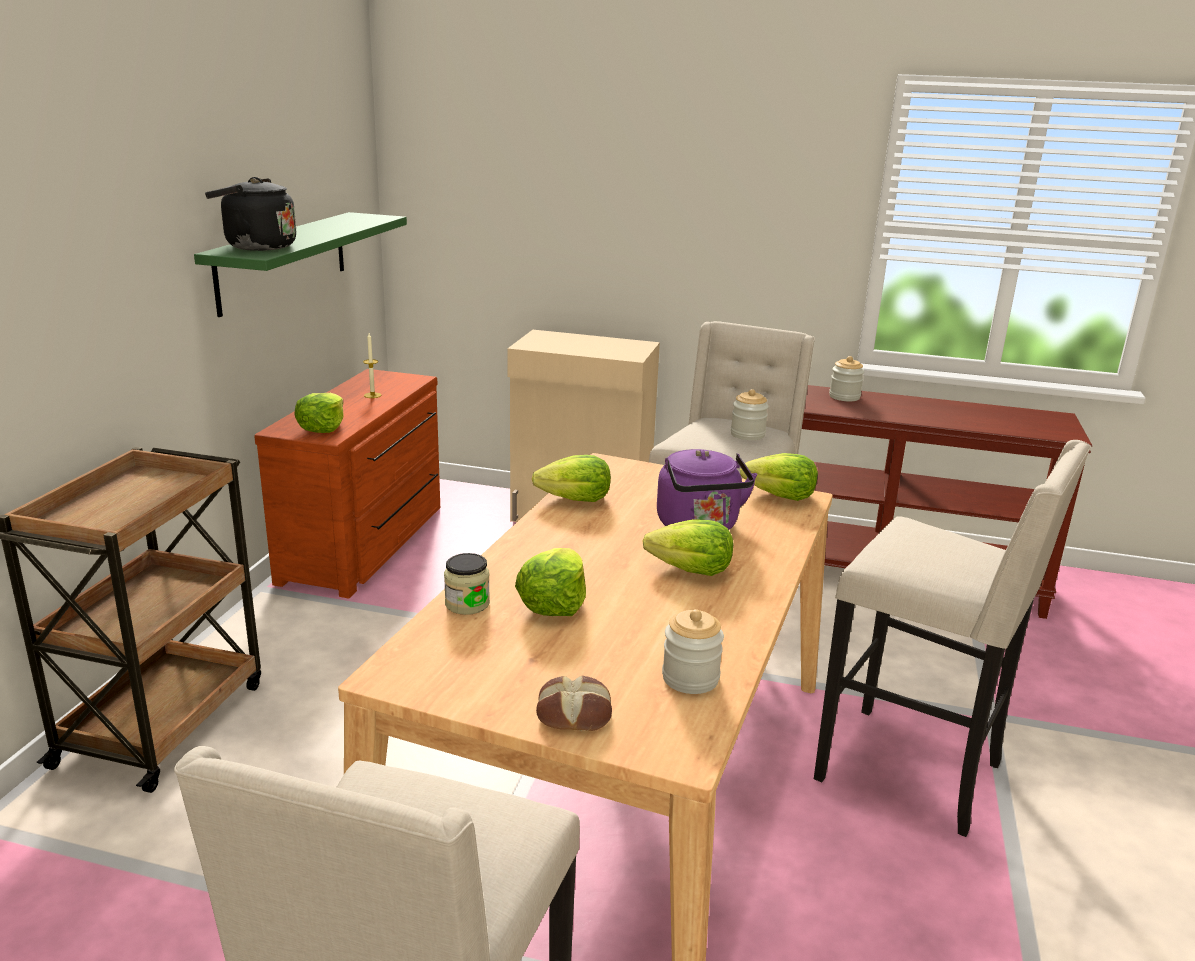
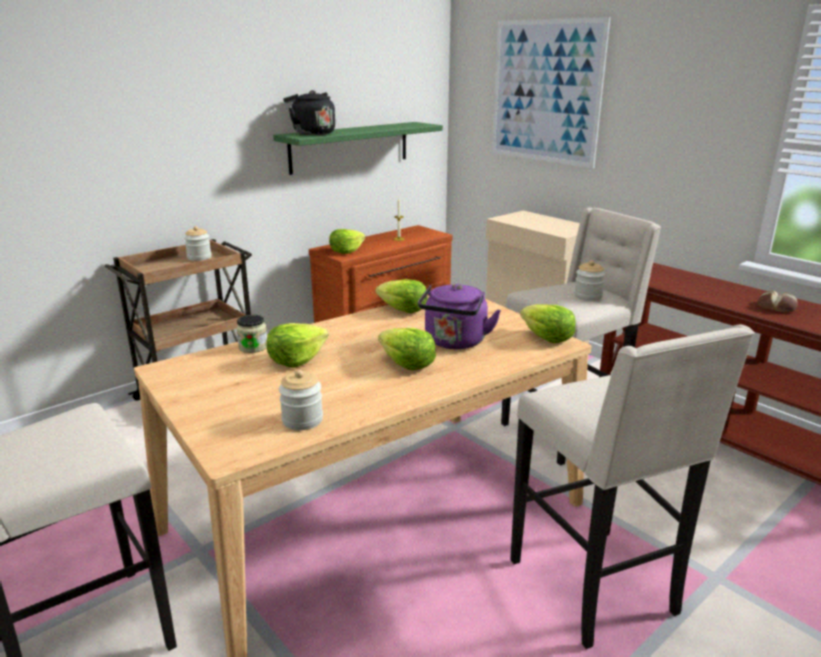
camera: 35 degrees right, 0 degrees up
(554, 165) = (545, 92): none -> picture
(574, 712) = (214, 415): bread -> bread (776, 306)
(844, 397) = (718, 286): jar -> jar (199, 257)

